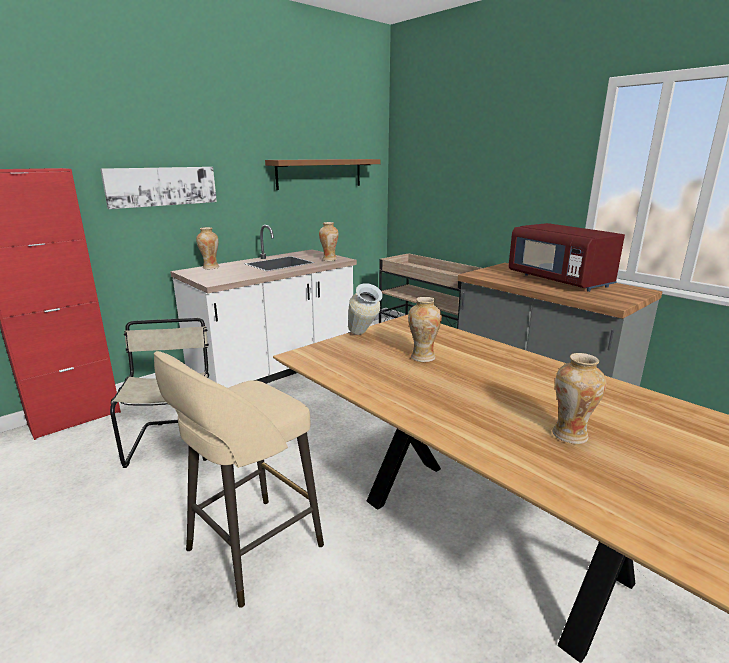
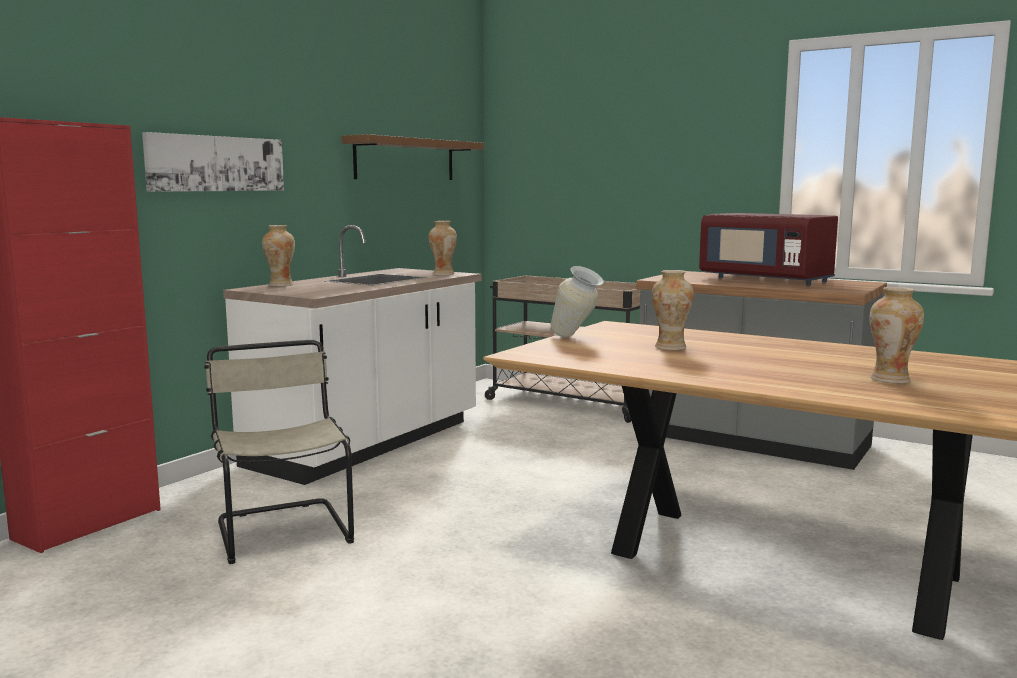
camera: 15 degrees left, 10 degrees down
(251, 550) = (498, 613): beige stool -> none

